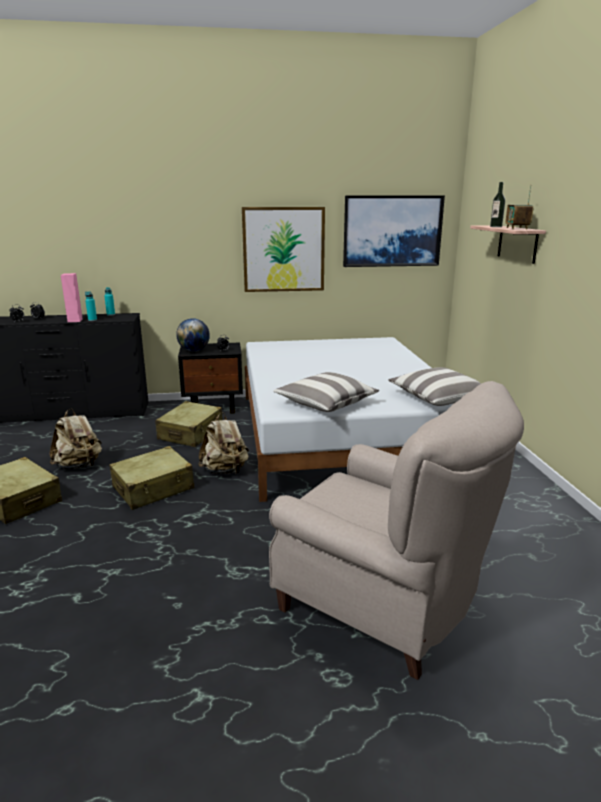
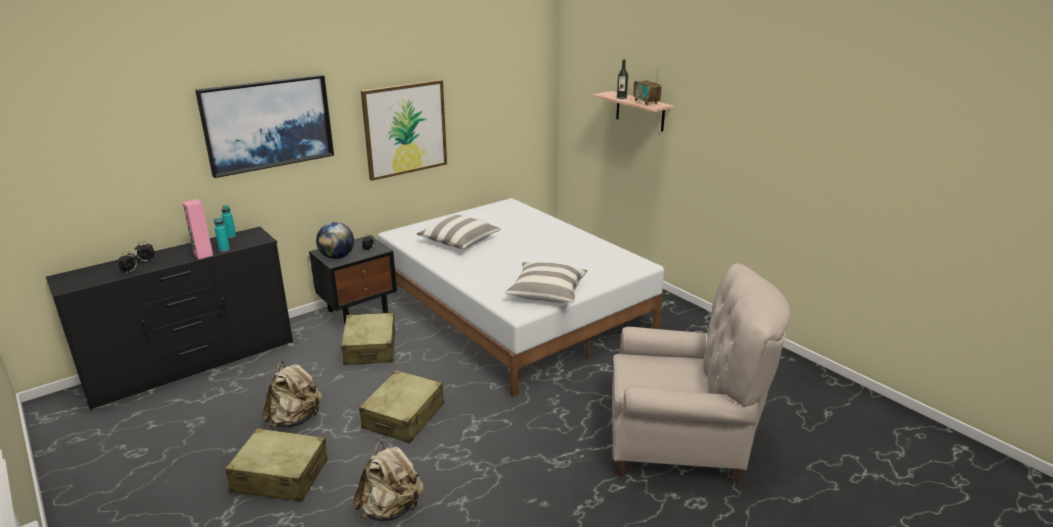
camera: 30 degrees left, 5 degrees up
(225, 471) = (450, 378): beige backpack -> beige backpack (391, 509)
(392, 231) = (502, 95): picture -> picture (268, 124)
(438, 399) = (624, 265): pillow -> pillow (459, 241)

